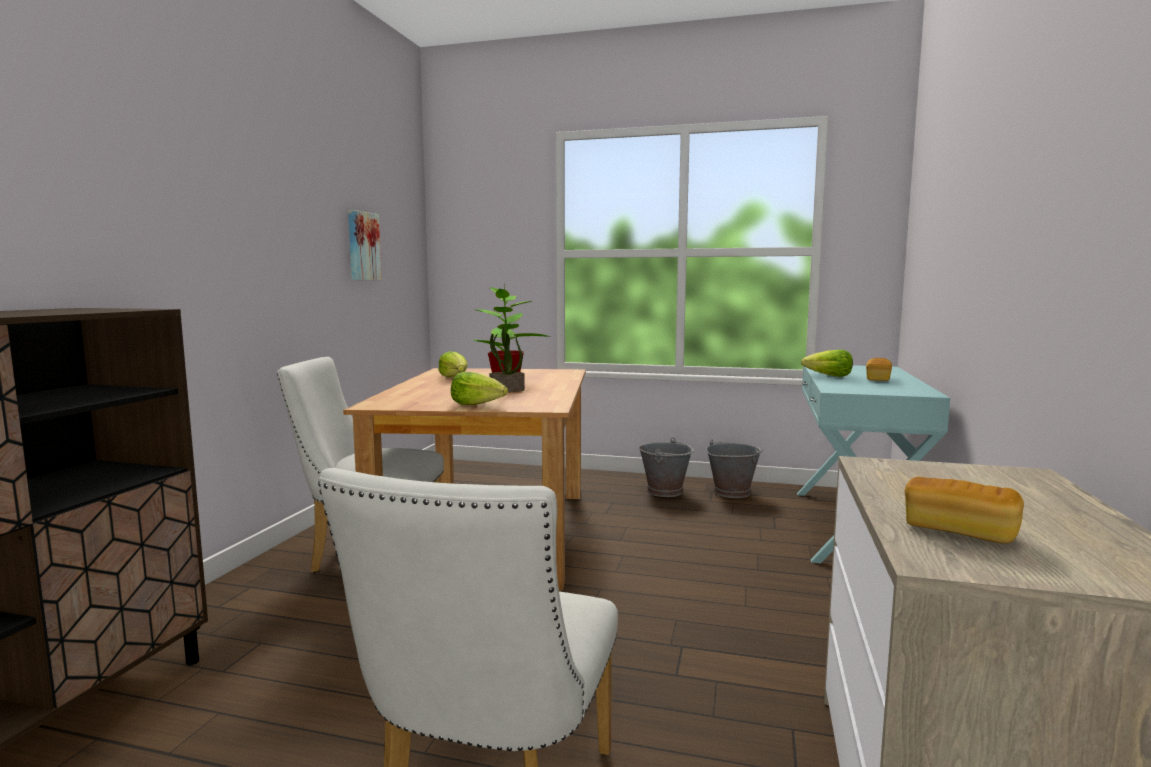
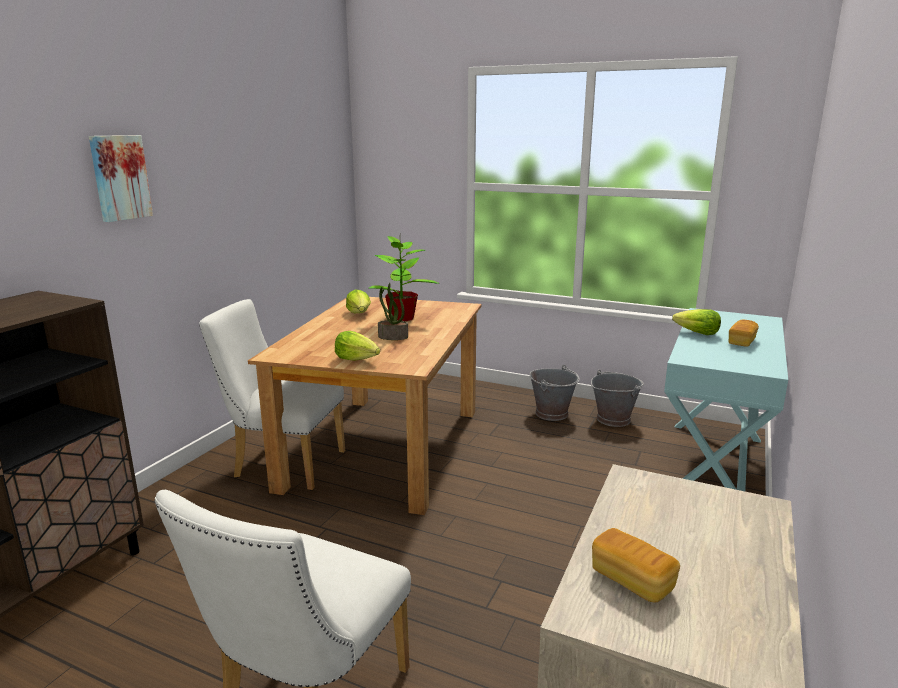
camera: 10 degrees right, 10 degrees up
(362, 246) = (286, 187): picture -> picture (119, 177)

